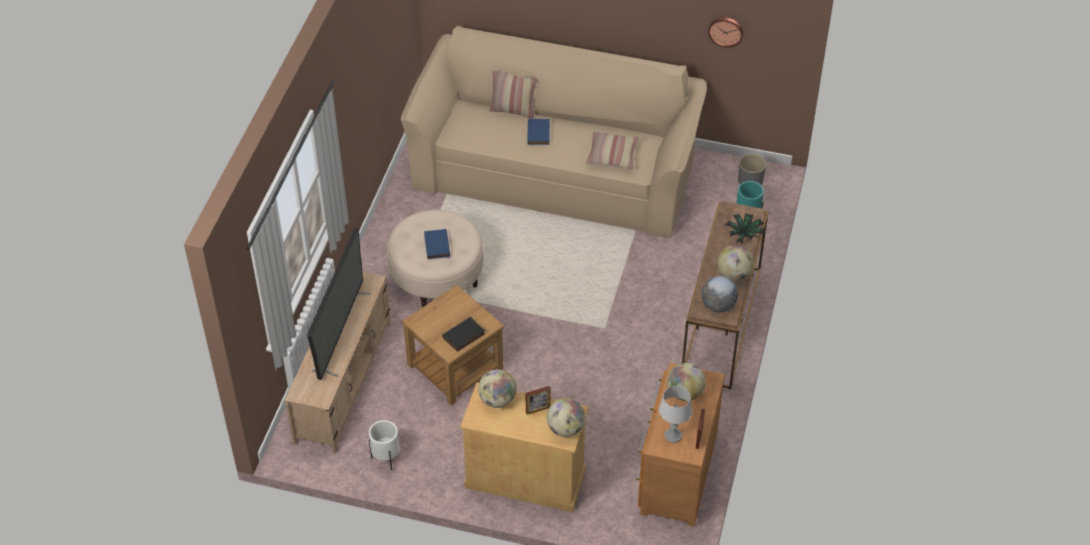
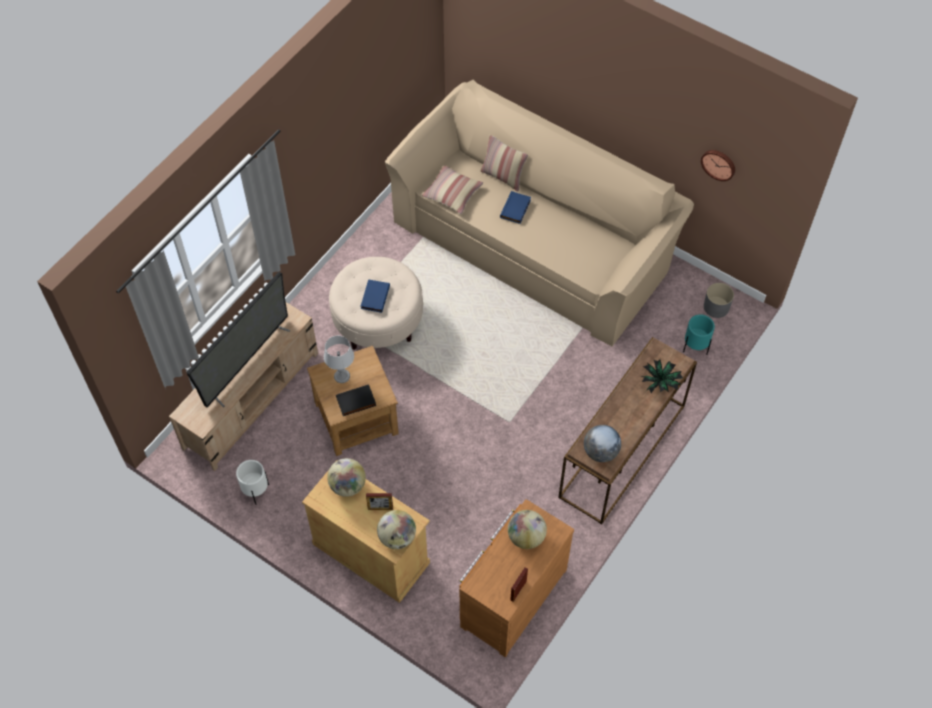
camera: 20 degrees right, 10 degrees up
(612, 155) = (576, 252): pillow -> pillow (452, 193)
(673, 436) = (494, 579): grey table lamp -> grey table lamp (341, 376)
(734, 274) = (631, 422): globe -> none

